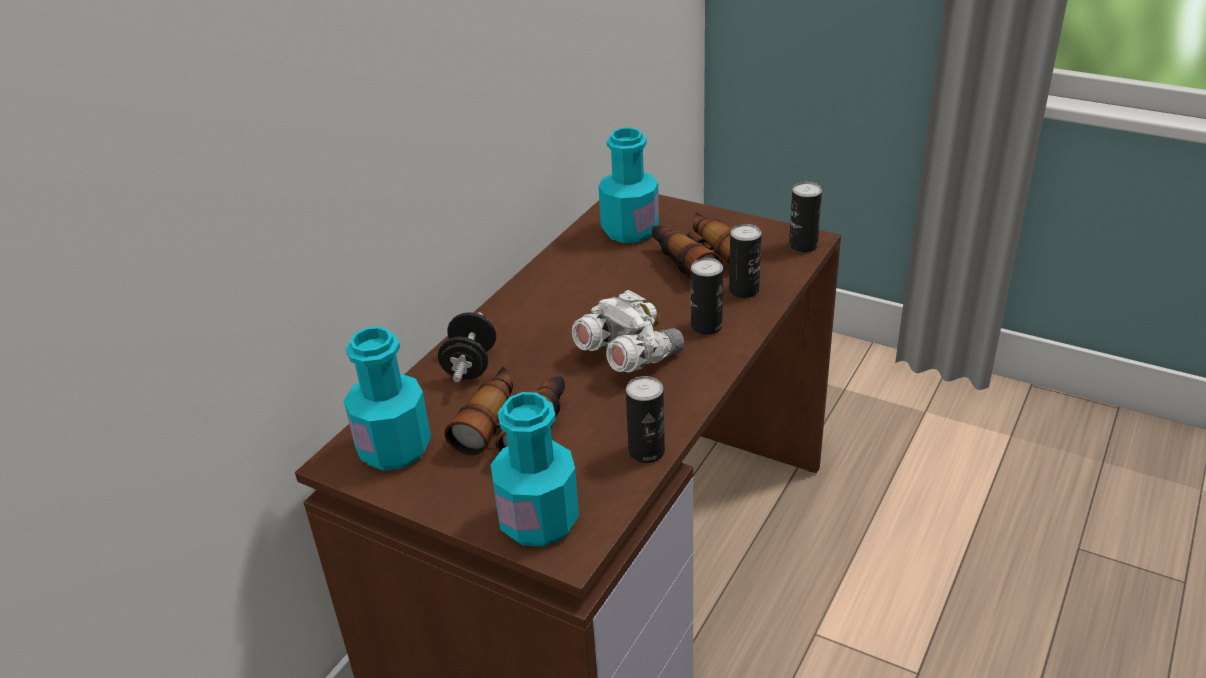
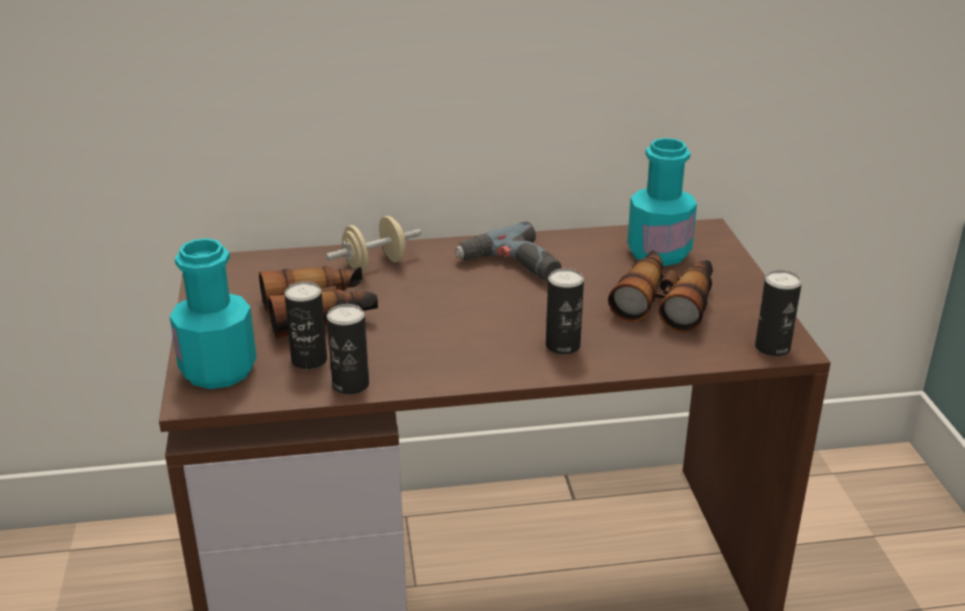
camera: 50 degrees right, 5 degrees down
(394, 449) = (245, 278): turquoise bottle -> none
(470, 365) = (375, 264): black dumbbell -> beige dumbbell
(565, 301) = (511, 267): none -> power drill
(627, 356) = (469, 325): white binoculars -> none
(744, 290) = (646, 344): can -> can (309, 360)

